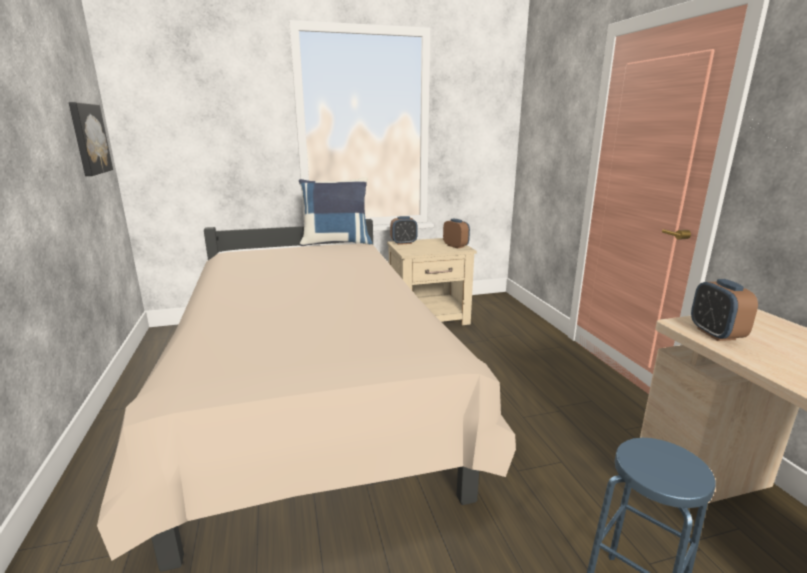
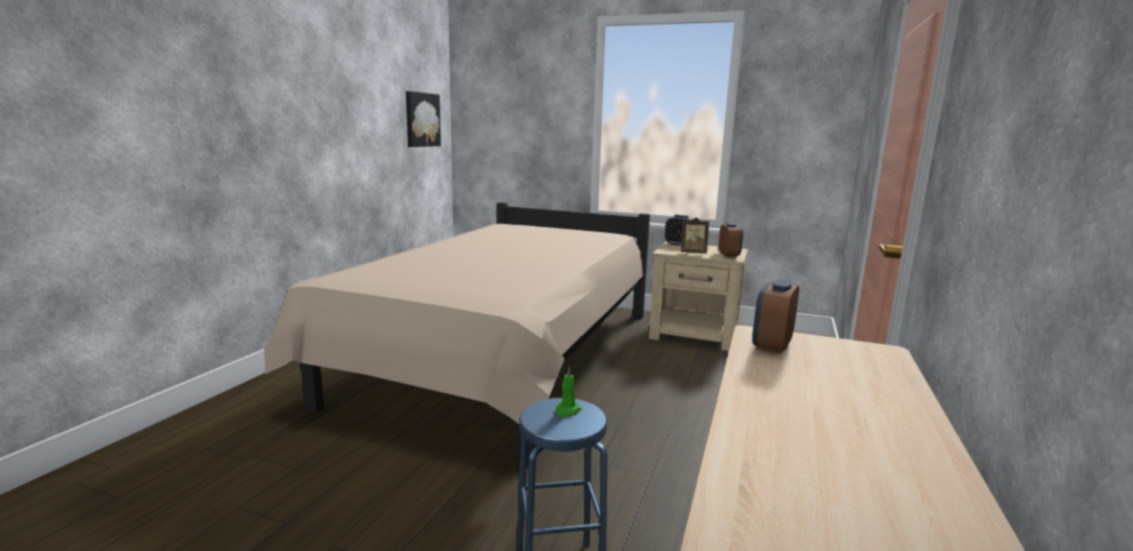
camera: 35 degrees right, 5 degrees down
(336, 242) = (601, 231): blue pillow -> none
(429, 249) = (693, 253): none -> picture frame
(654, 456) = (567, 411): none -> green candle

